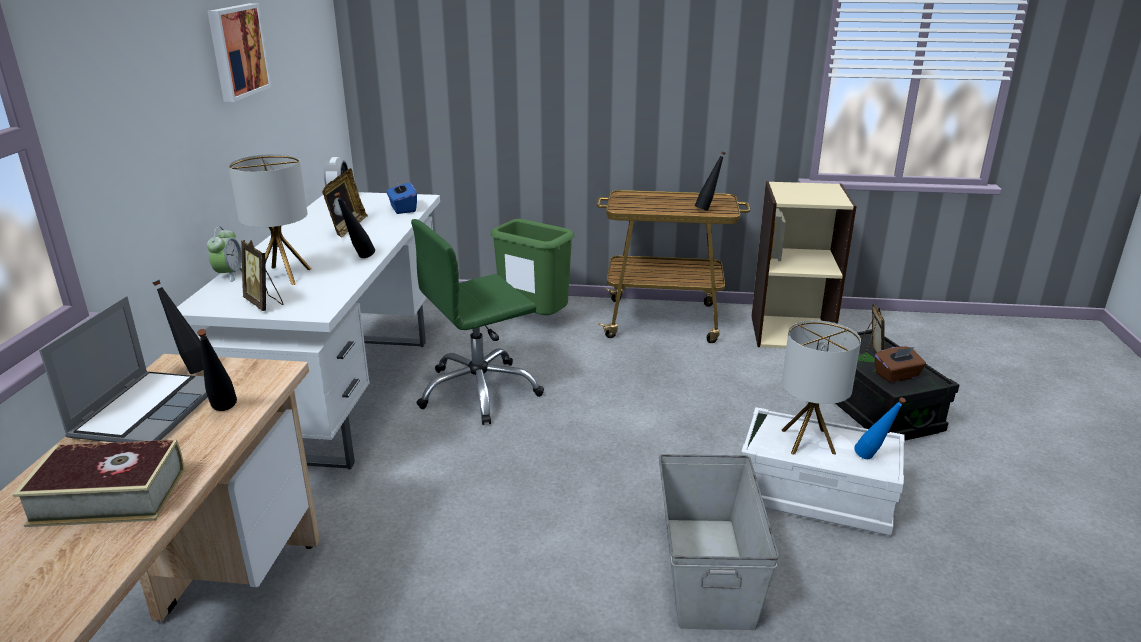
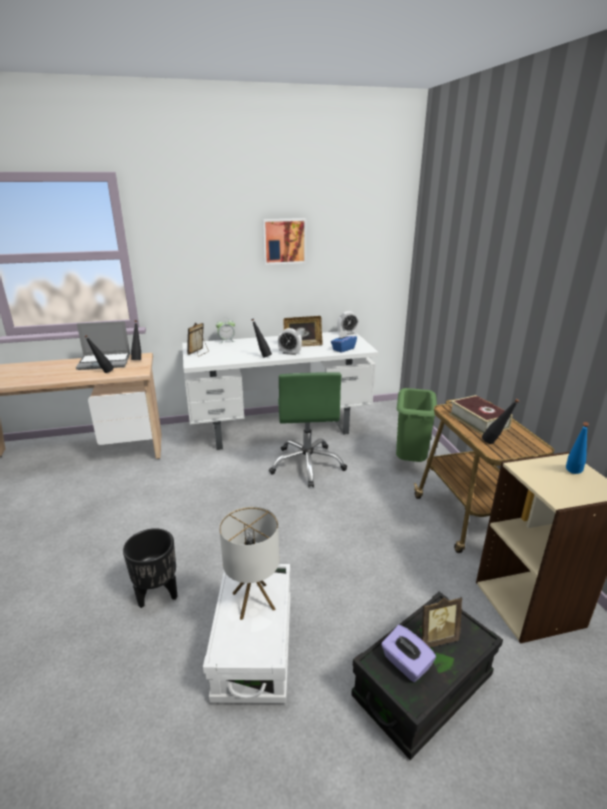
camera: 70 degrees right, 0 degrees up
(109, 496) = (46, 373): book -> book (478, 421)
(283, 276) = (231, 349): table lamp -> none
(371, 239) = (290, 353): none -> alarm clock
(479, 391) = (307, 465): green office chair -> green office chair turned 135 degrees counterclockwise
(708, 569) = (158, 595): grey storage box -> black planter
(872, 460) = (238, 646): blue bottle -> blue bottle (572, 474)
(897, 376) = (405, 663): brown tissue box -> purple tissue box

